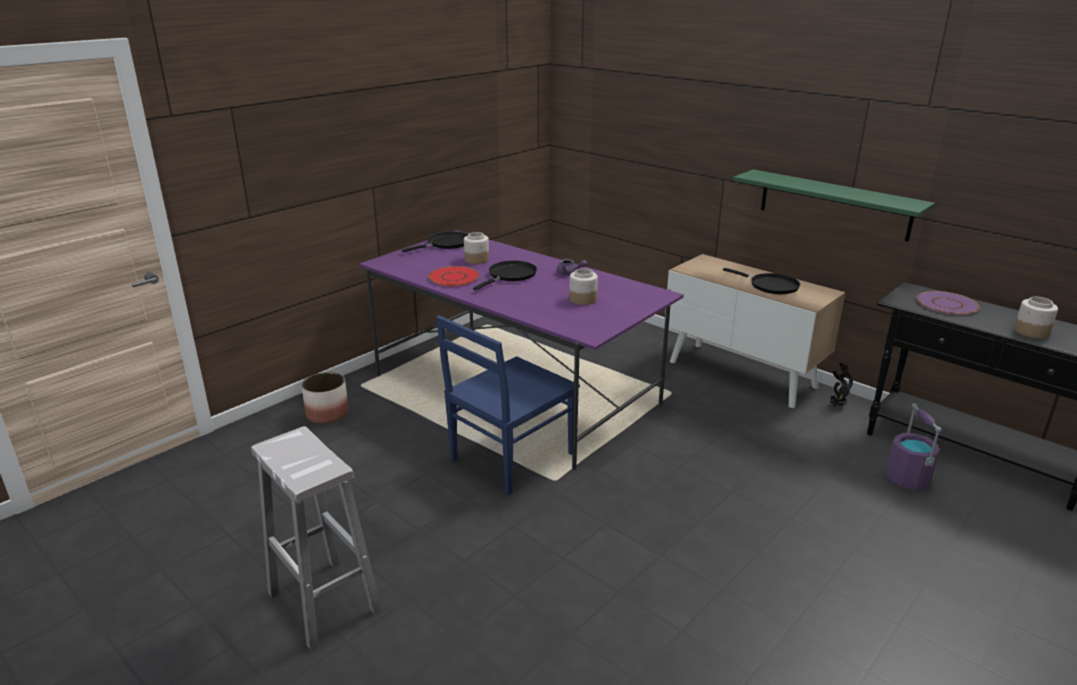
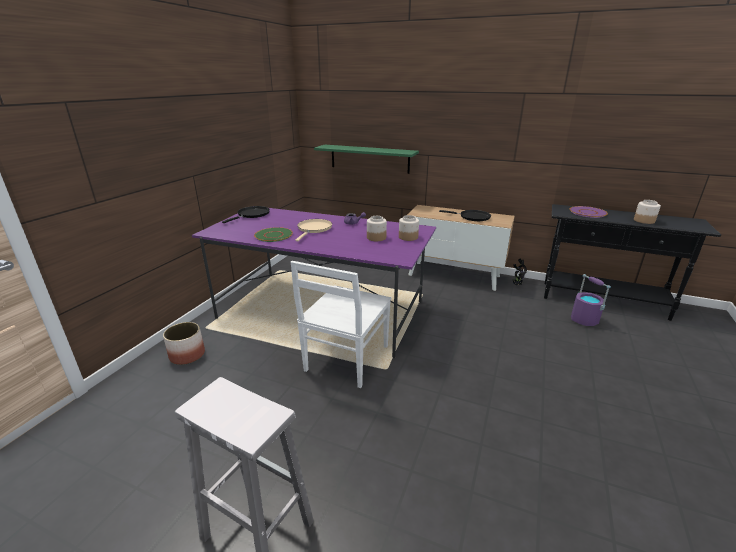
camera: 20 degrees left, 0 degrees up
(454, 277) = (274, 235): red plate -> green plate
(476, 260) = (281, 222): jar -> jar (408, 237)
(510, 275) = (314, 229): black frying pan -> beige frying pan
(510, 458) = (346, 359): blue chair -> white chair
(834, 204) = (504, 162): green shelf -> green shelf (369, 158)

